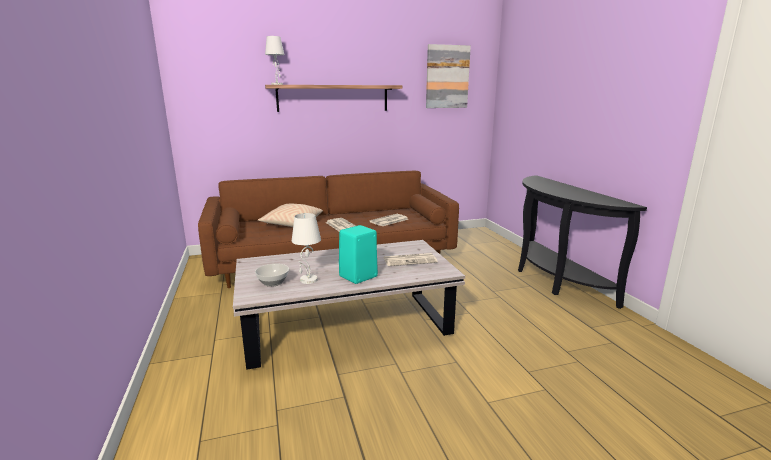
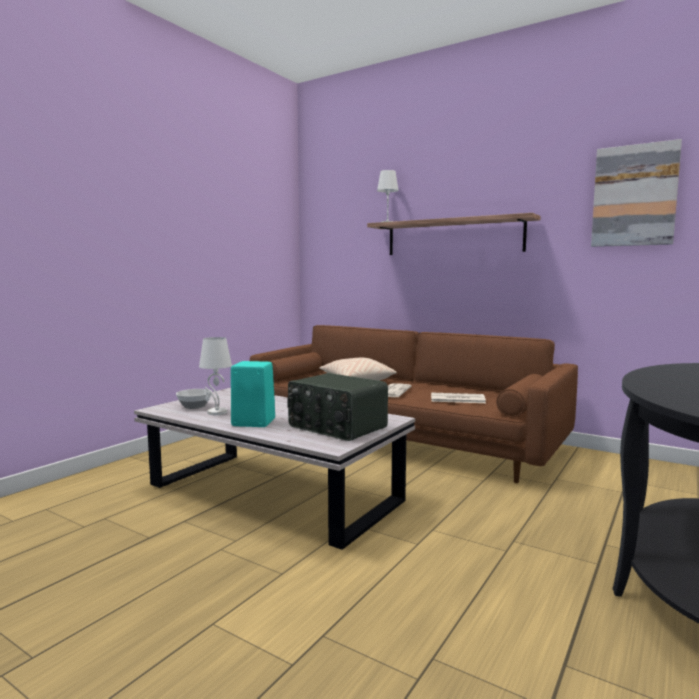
camera: 50 degrees right, 10 degrees down
(410, 260) = (336, 427): newspaper -> radio

